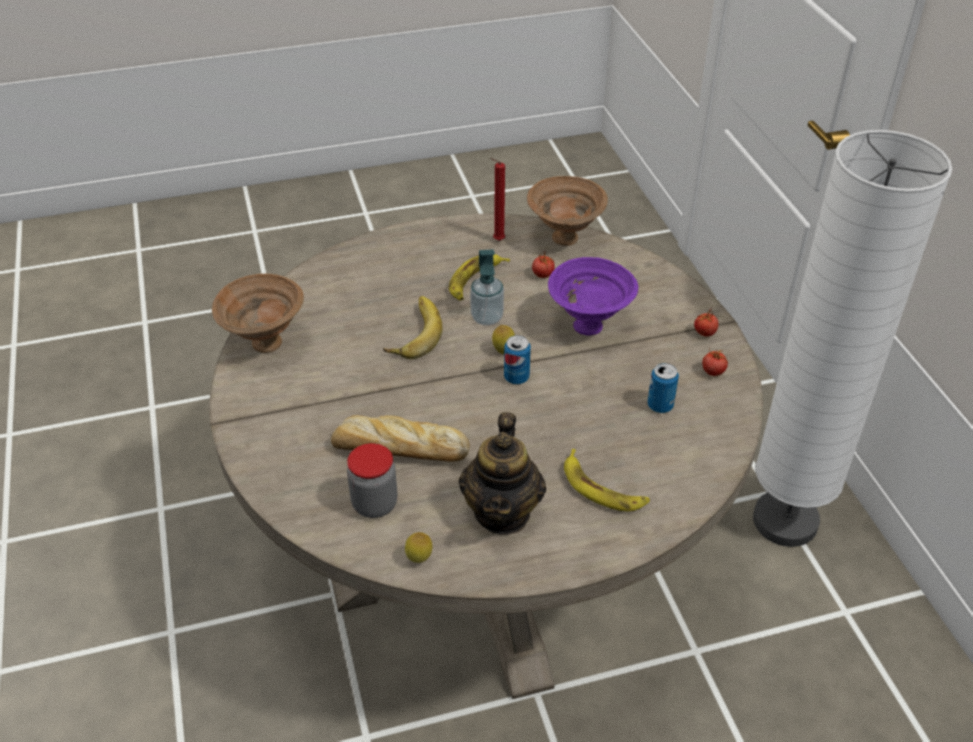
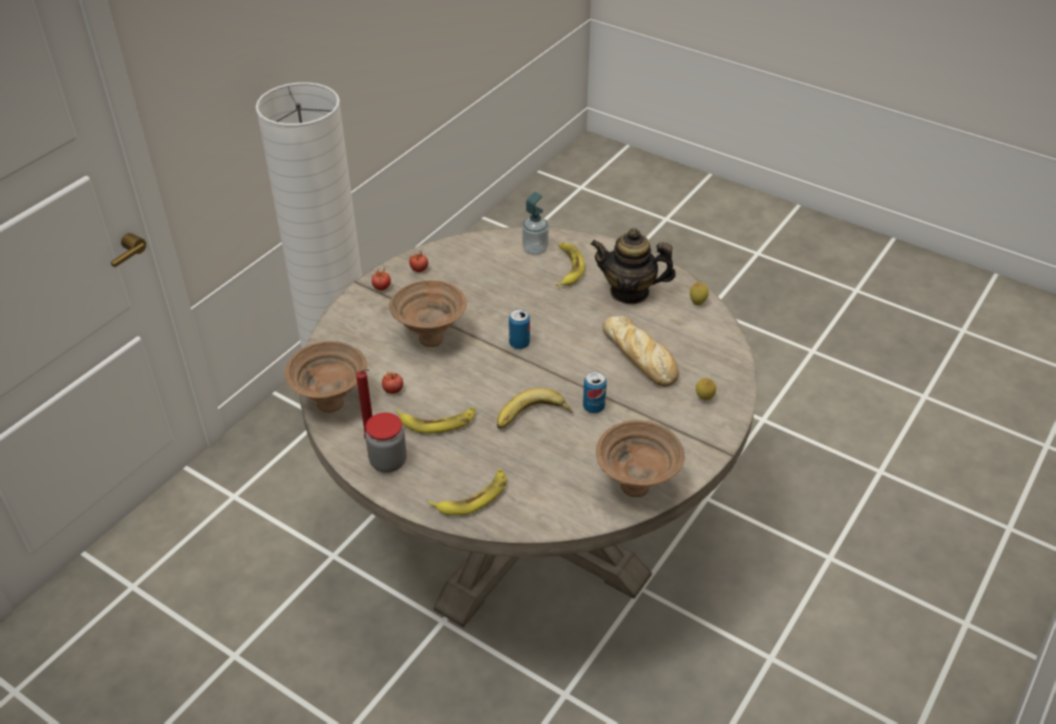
camera: 130 degrees left, 0 degrees up
(374, 504) = (688, 340): jar -> jar (388, 462)
(375, 259) = (473, 497): none -> banana
(487, 318) = (475, 390): soap dispenser -> soap dispenser (535, 250)
(503, 351) = (500, 363): lemon -> lemon (704, 399)
(503, 512) = (629, 292): teapot -> teapot turned 135 degrees counterclockwise
(589, 325) = (429, 338): purple bowl -> brown bowl
(660, 405) = (475, 276): can -> can (593, 407)

